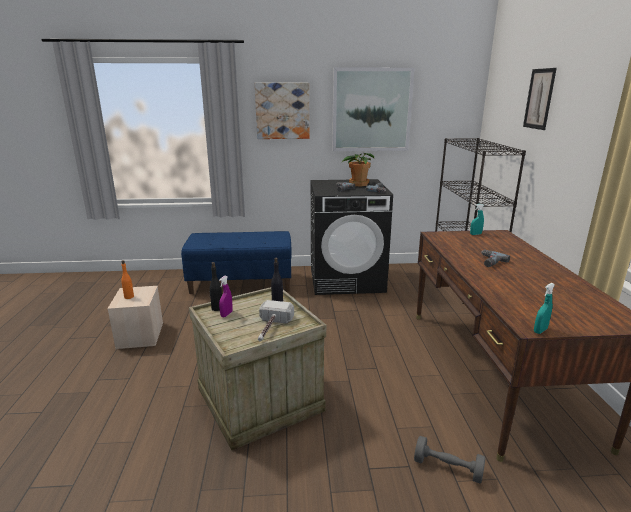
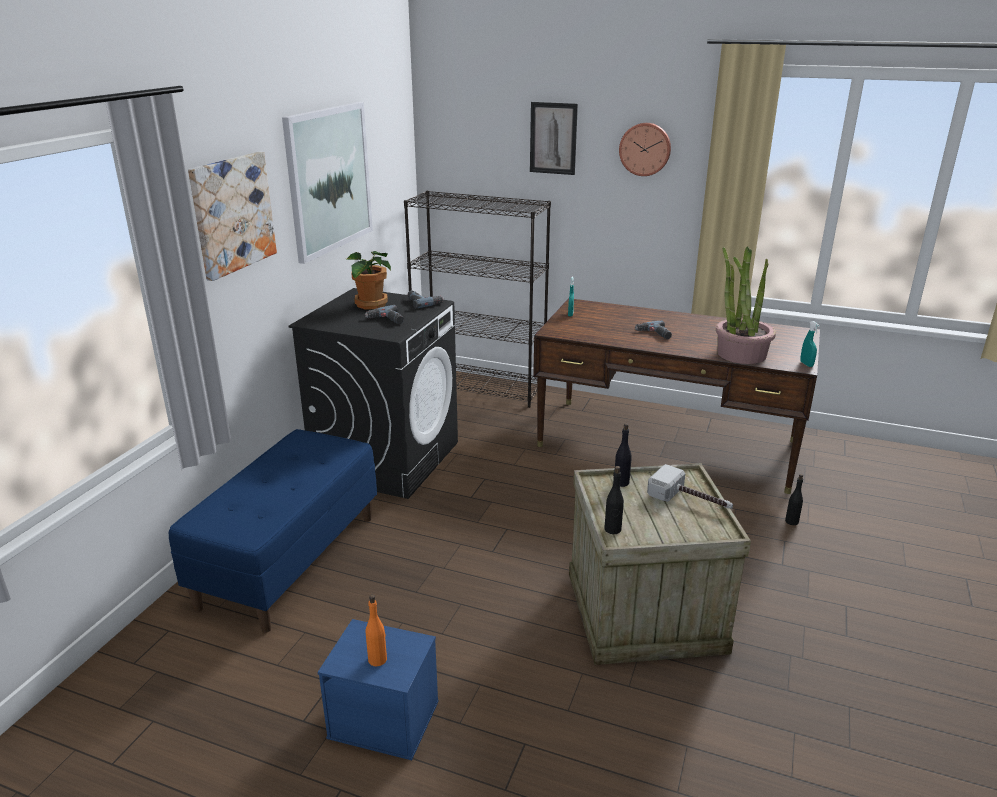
camera: 65 degrees left, 5 degrees up
(141, 335) = (385, 719): beige storage box -> blue storage box
(226, 314) = (635, 524): purple spray bottle -> none
(447, 468) = (792, 521): grey dumbbell -> black bottle
(508, 297) = (741, 354): none -> potted plant
(589, 107) = (645, 149): none -> wall clock

